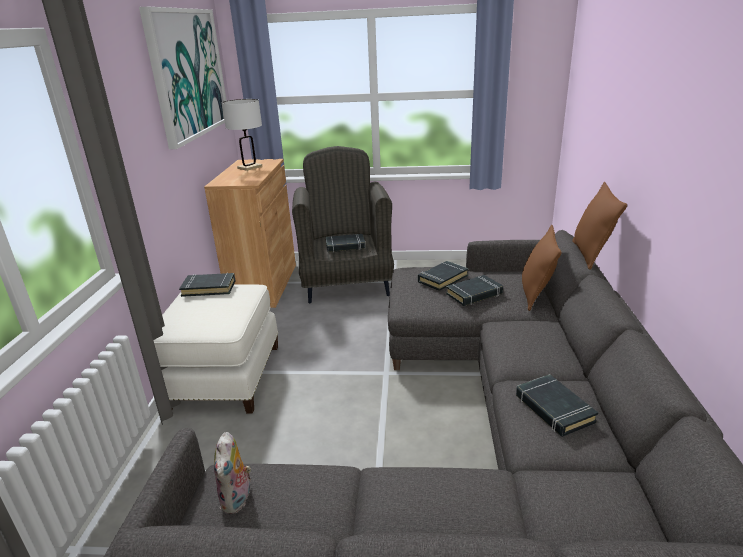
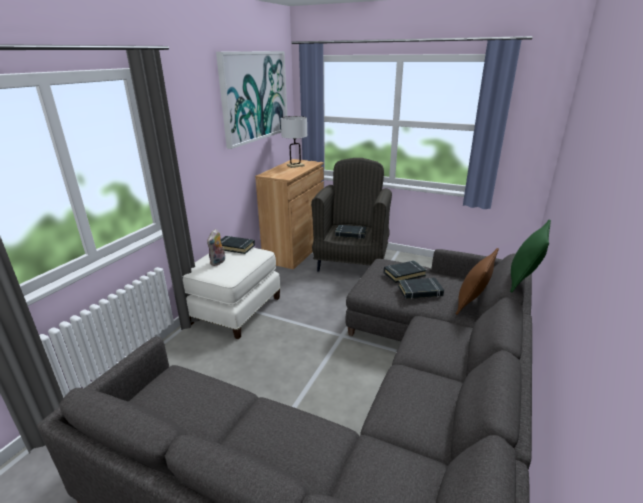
camera: 20 degrees right, 0 degrees up
(238, 499) = (170, 391): plush toy -> plush toy (218, 262)
(553, 409) = (418, 397): black book -> none
(590, 255) = (523, 280): brown pillow -> green pillow

